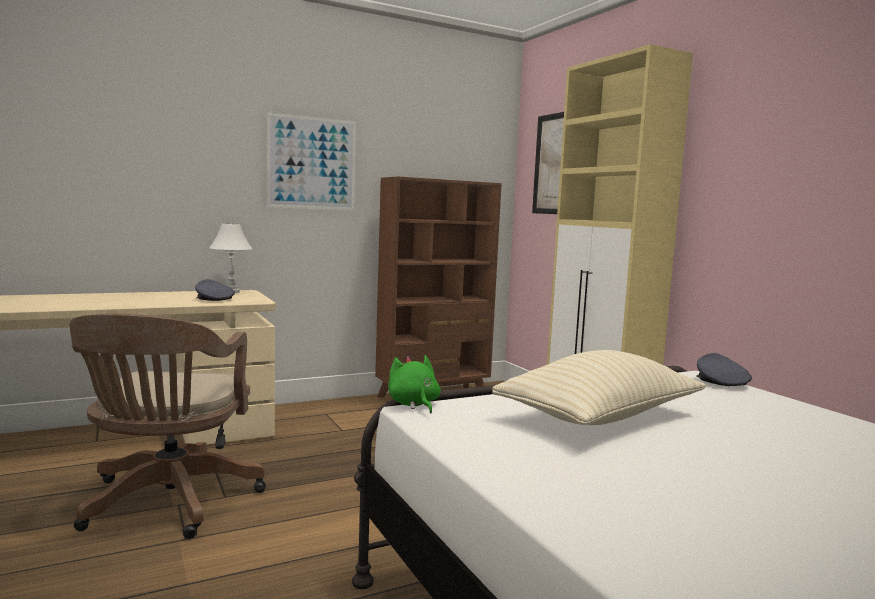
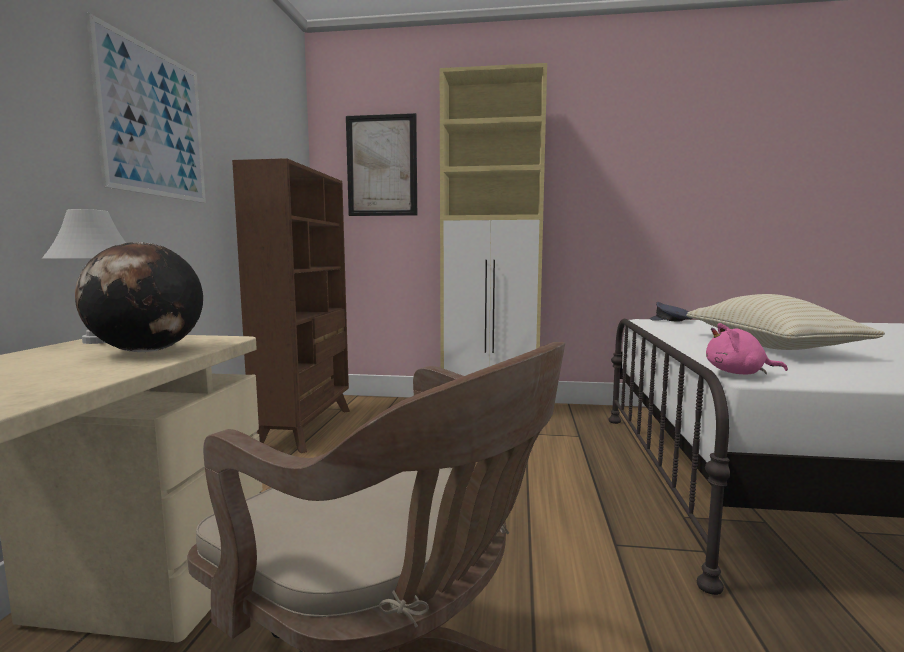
camera: 55 degrees left, 0 degrees up
(213, 299) = (147, 351): grey cap -> globe
(413, 404) = (738, 373): green plush toy -> pink plush toy

